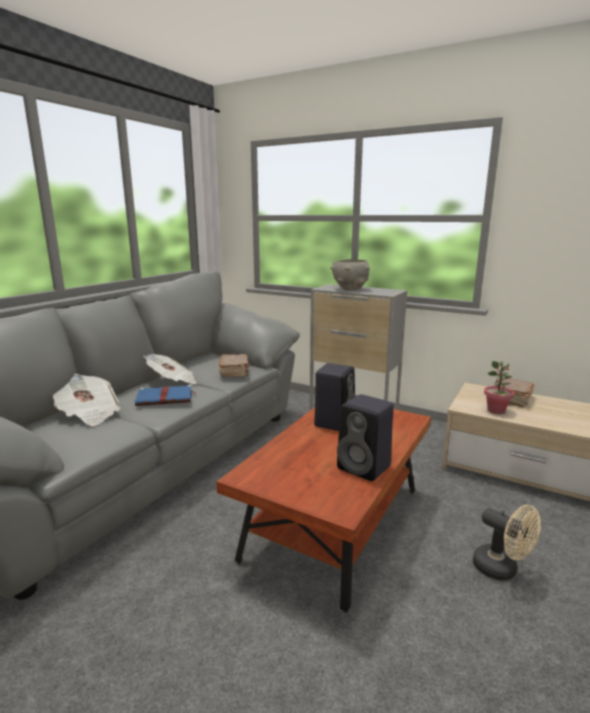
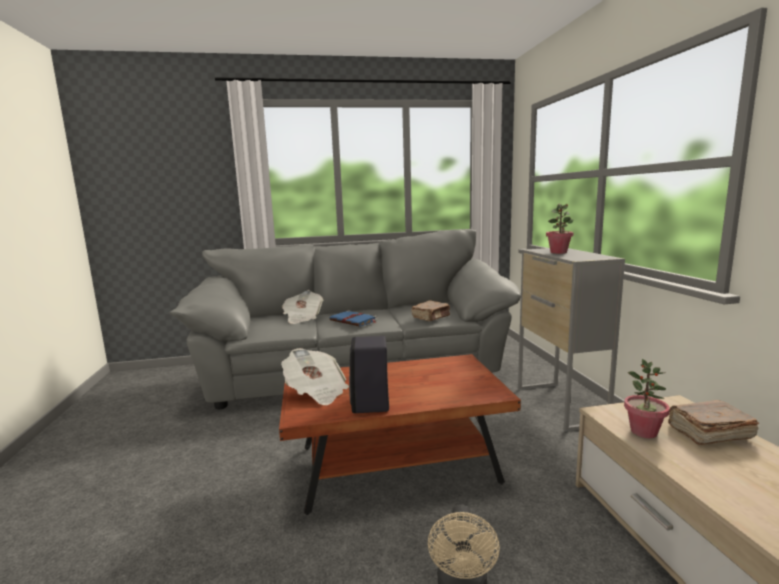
camera: 50 degrees right, 5 degrees down
(172, 381) = (381, 313): newspaper -> newspaper (316, 392)
(334, 422) = (426, 371): black speaker -> none
(349, 289) = (558, 252): grey bowl -> potted plant

